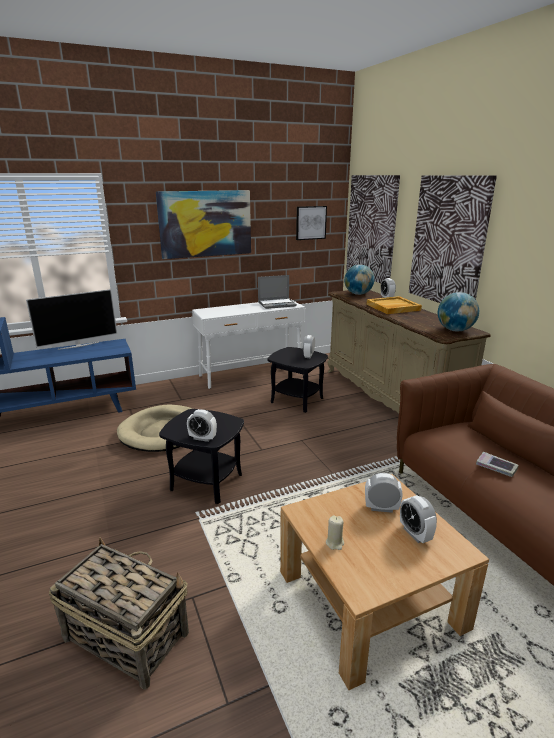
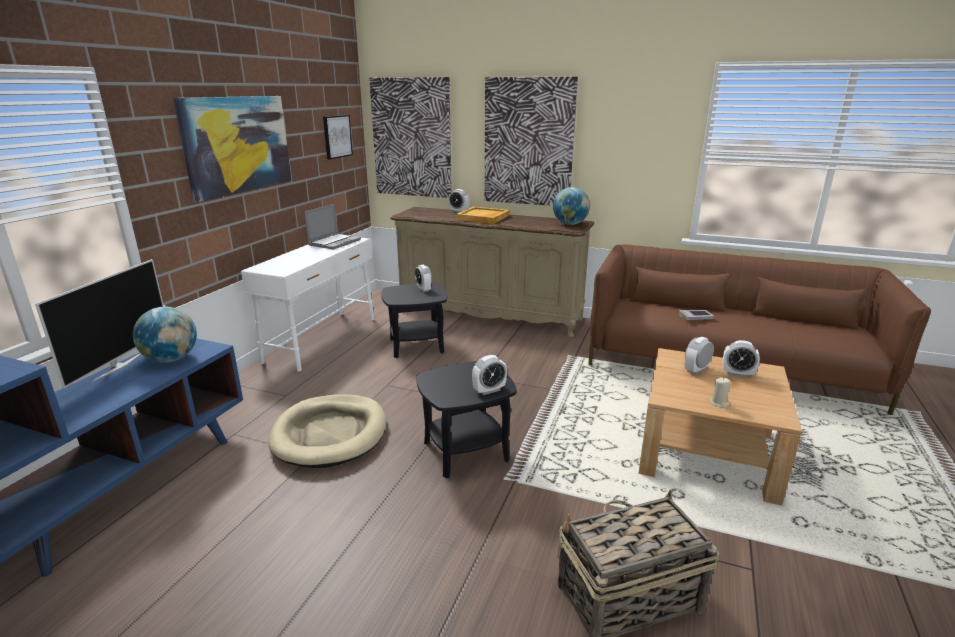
camera: 45 degrees left, 0 degrees up
(358, 294) = (423, 212): globe -> globe (171, 359)

